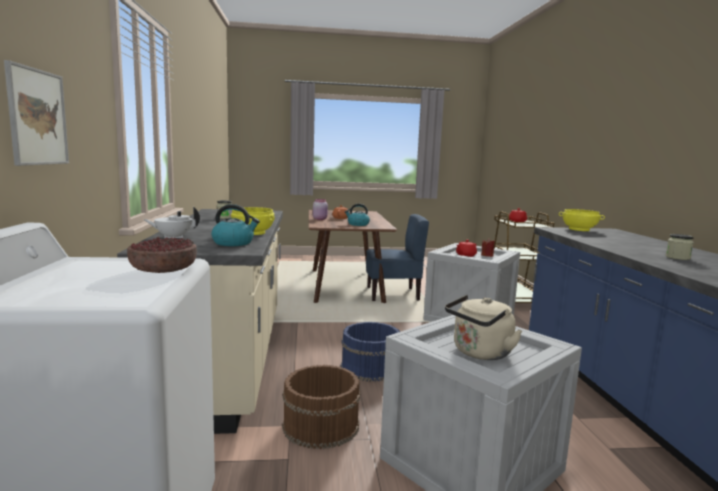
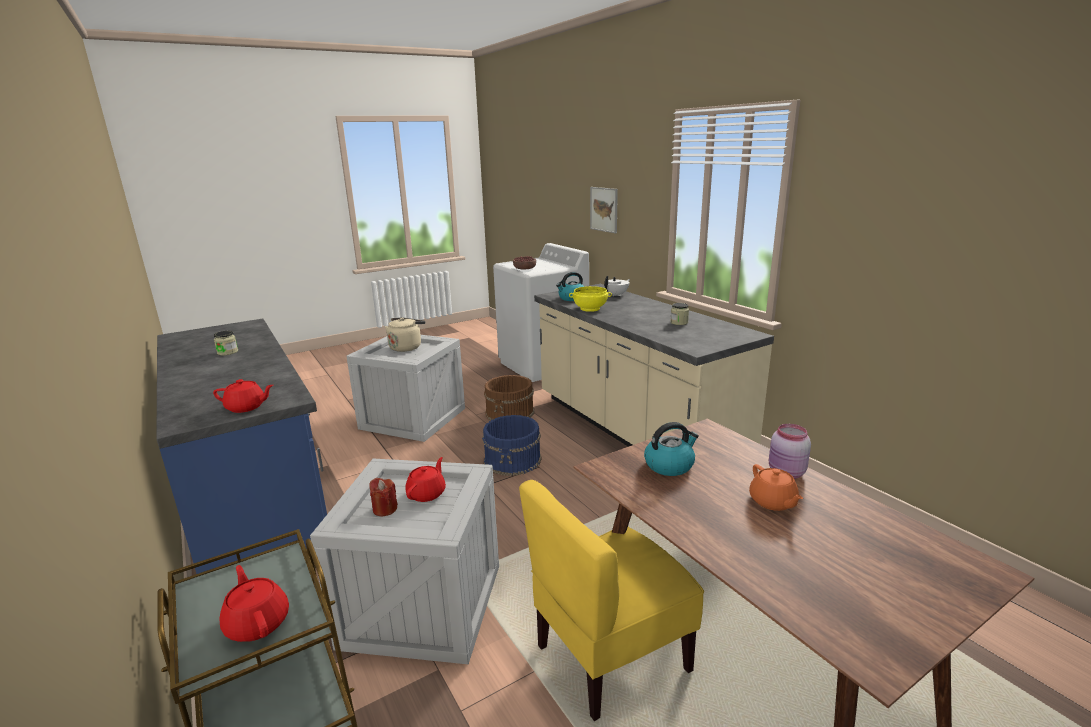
camera: 155 degrees right, 10 degrees up
(392, 294) = (610, 656): blue chair -> yellow chair
(579, 229) = (246, 407): yellow bowl -> red teapot

